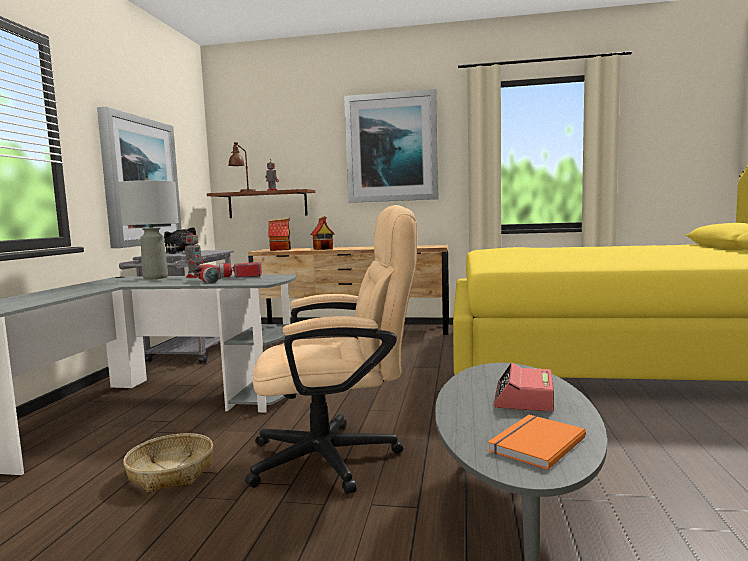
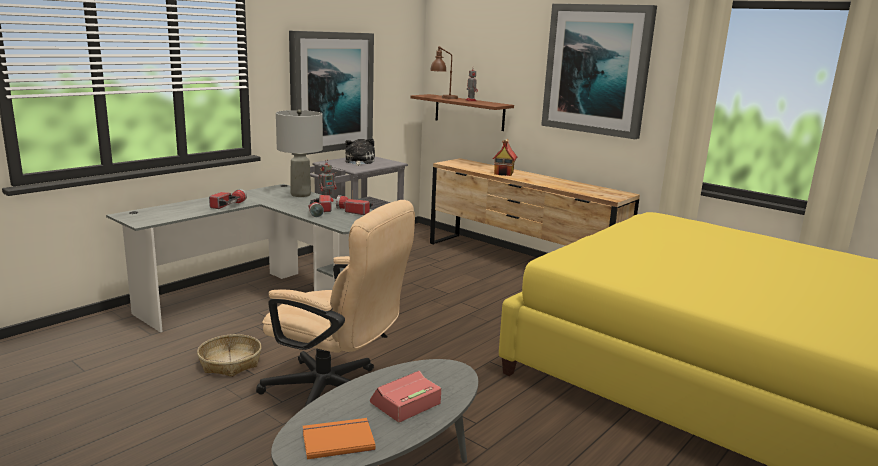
camera: 30 degrees right, 10 degrees up
(83, 291) = (229, 205): none -> flashlight
(280, 249) = (466, 165): toy house -> none

